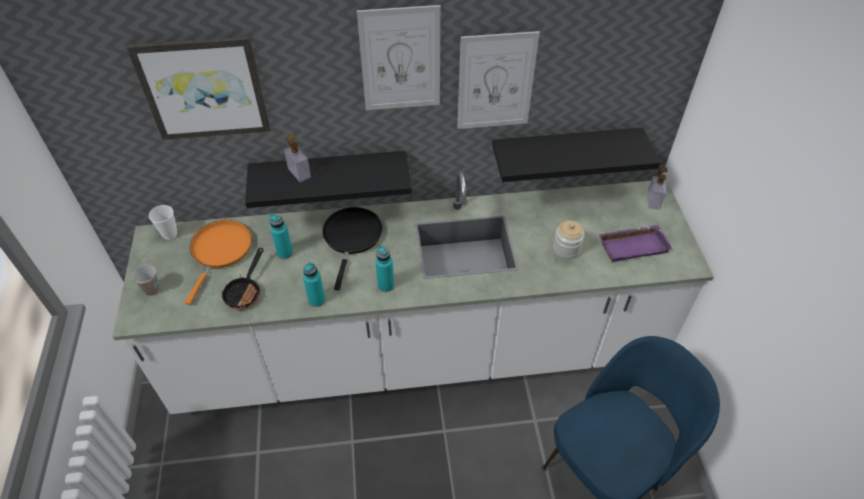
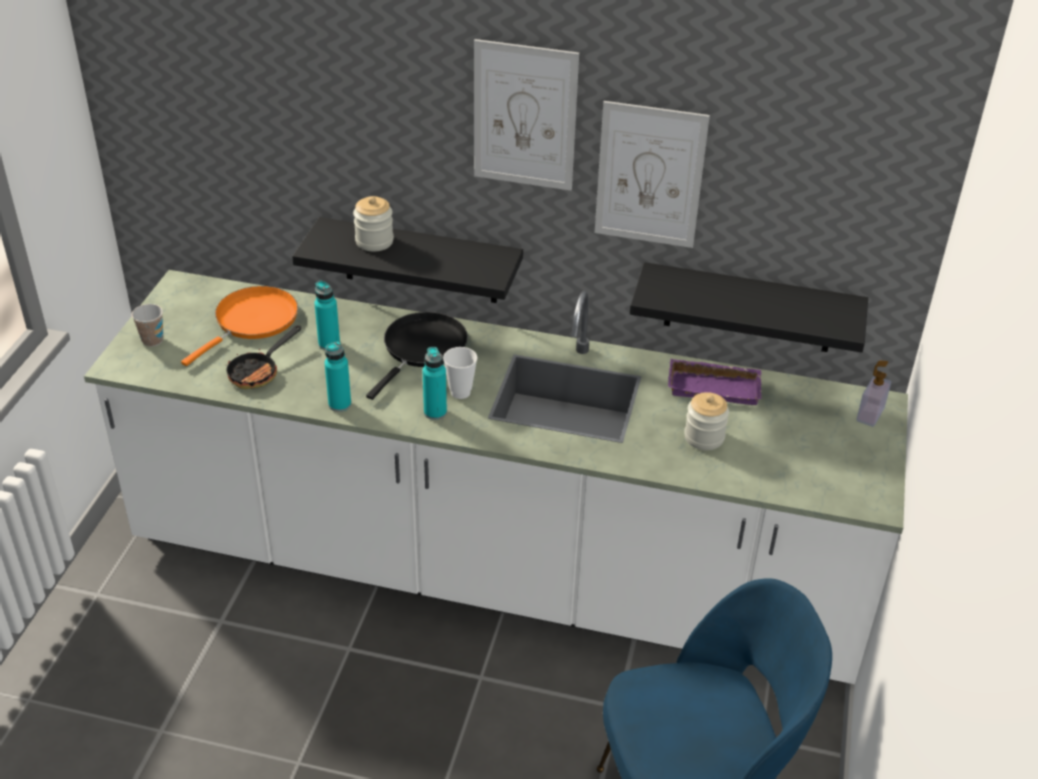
camera: 20 degrees right, 10 degrees down
(170, 234) = (203, 288): cup -> cup (460, 392)
(204, 88) = (282, 101): picture -> none
(299, 173) = (374, 241): soap dispenser -> jar
(633, 245) = (804, 459): purple tray -> purple tray (715, 386)

